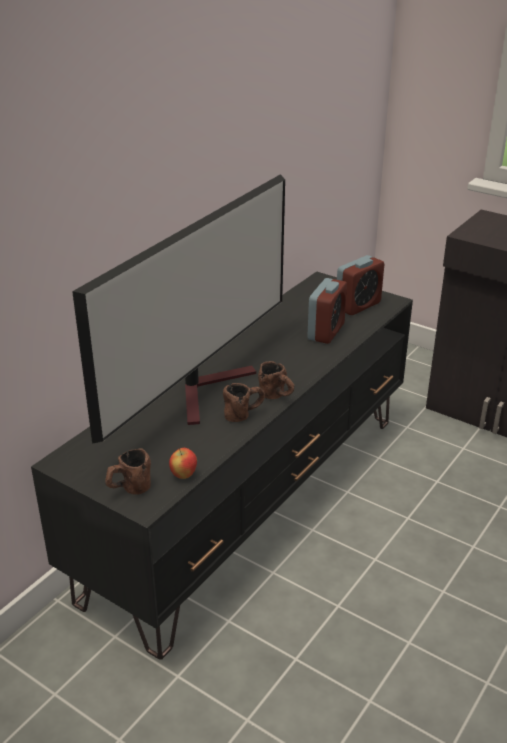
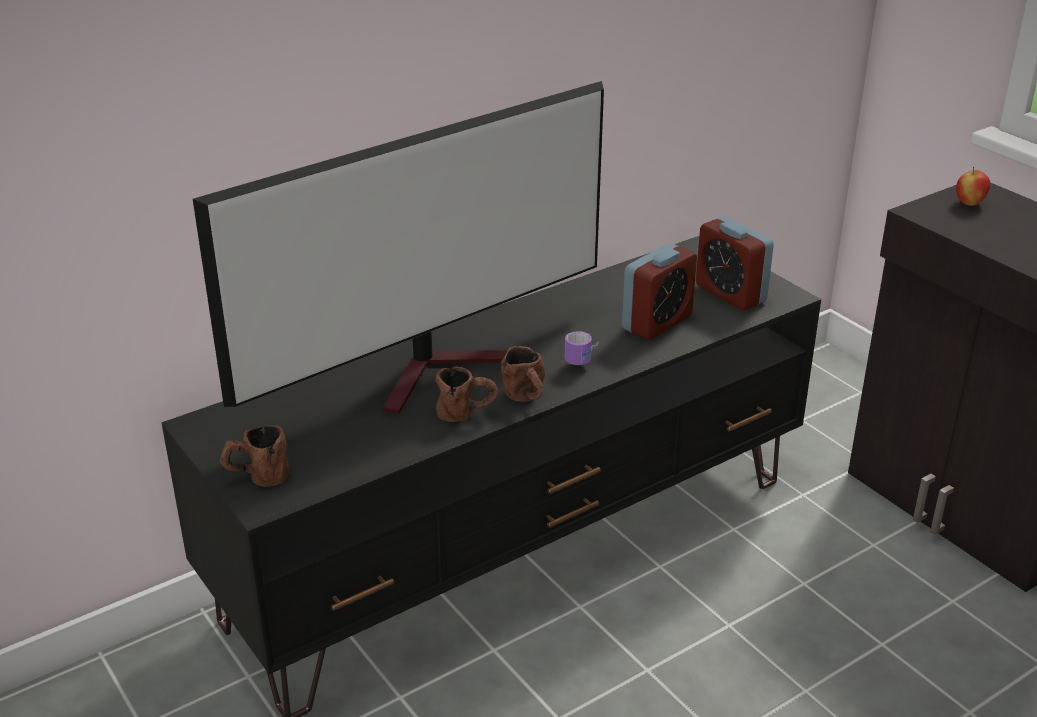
camera: 20 degrees right, 0 degrees up
(183, 475) = (335, 475): apple -> apple (969, 203)
(296, 363) = (585, 358): none -> mug
(358, 305) = (730, 293): alarm clock -> alarm clock turned 75 degrees clockwise

